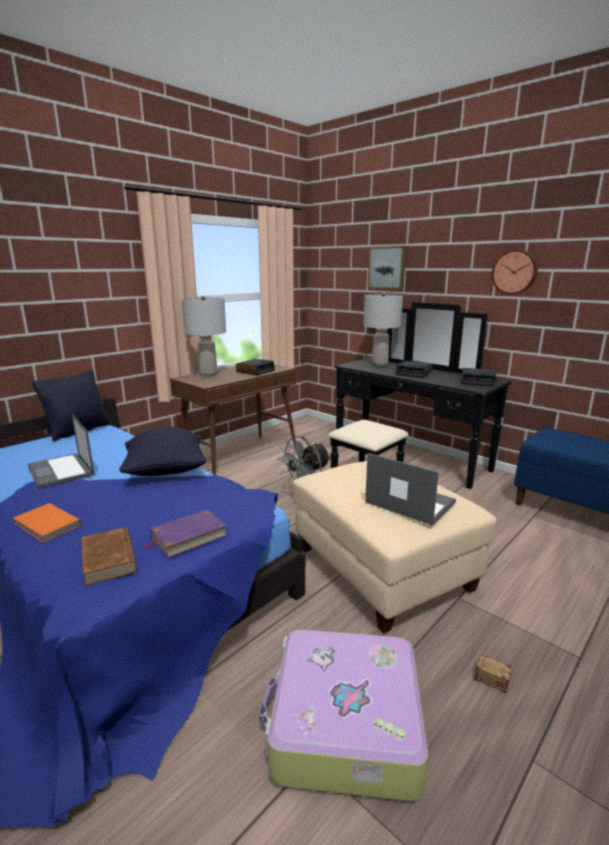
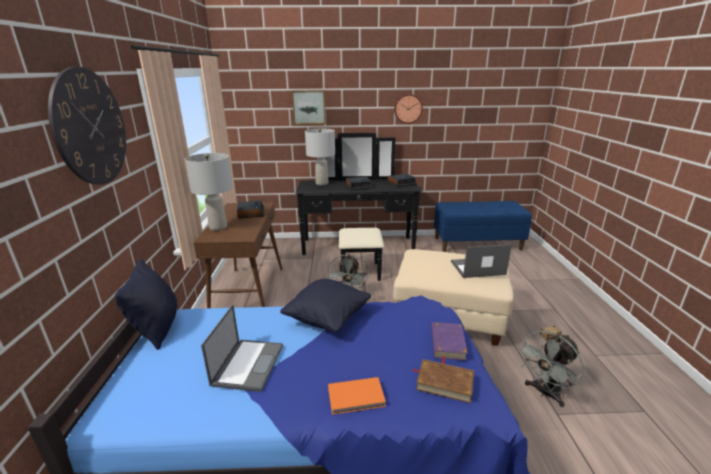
camera: 45 degrees left, 5 degrees up
(61, 471) = (248, 364): laptop -> laptop turned 90 degrees counterclockwise
(63, 249) = (90, 127): none -> wall clock
(343, 724) = (544, 393): suitcase -> grey fan

